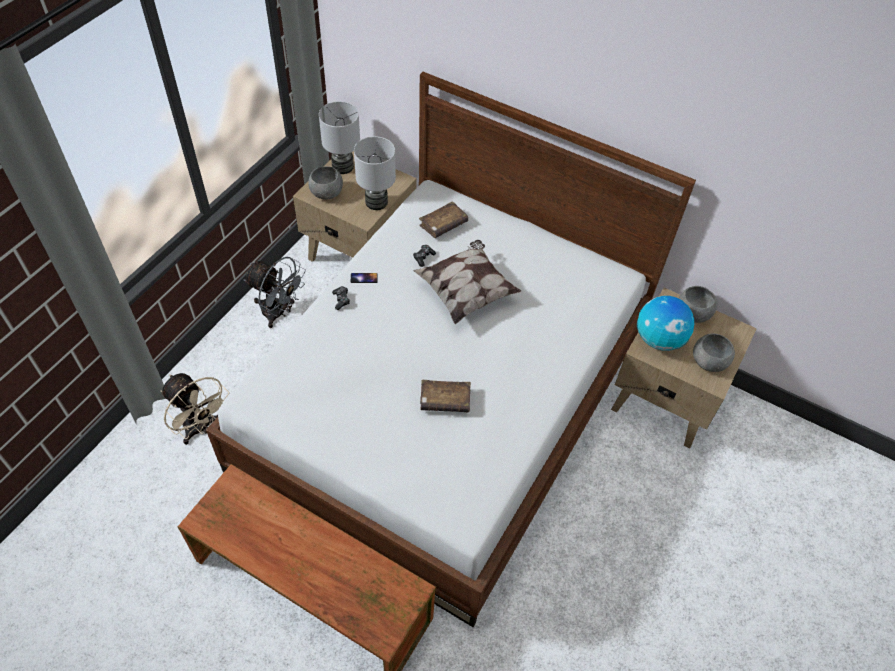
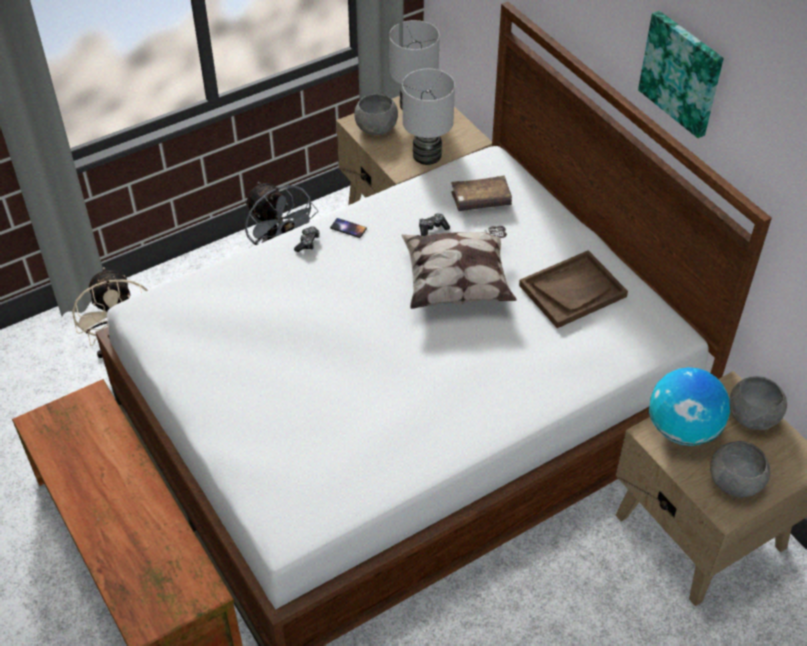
camera: 30 degrees right, 5 degrees down
(445, 400) = (351, 391): brown book -> none
(544, 269) = (572, 291): none -> brown tray
(602, 94) = (682, 73): none -> picture

